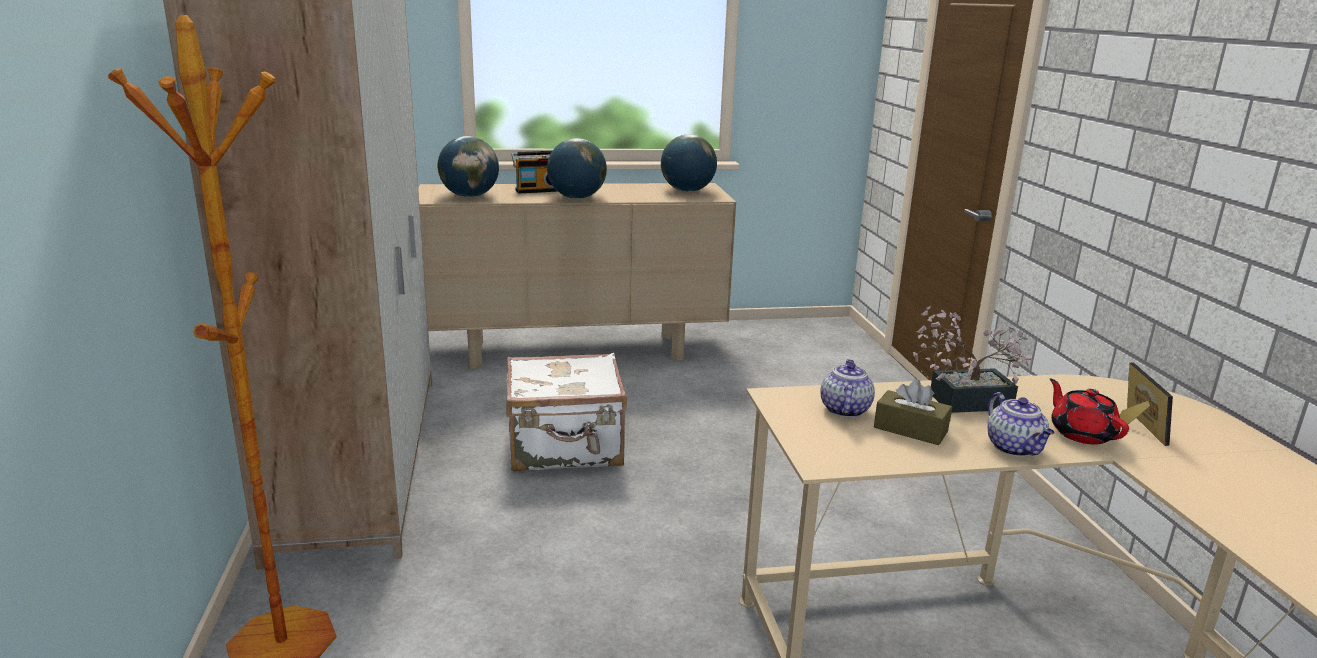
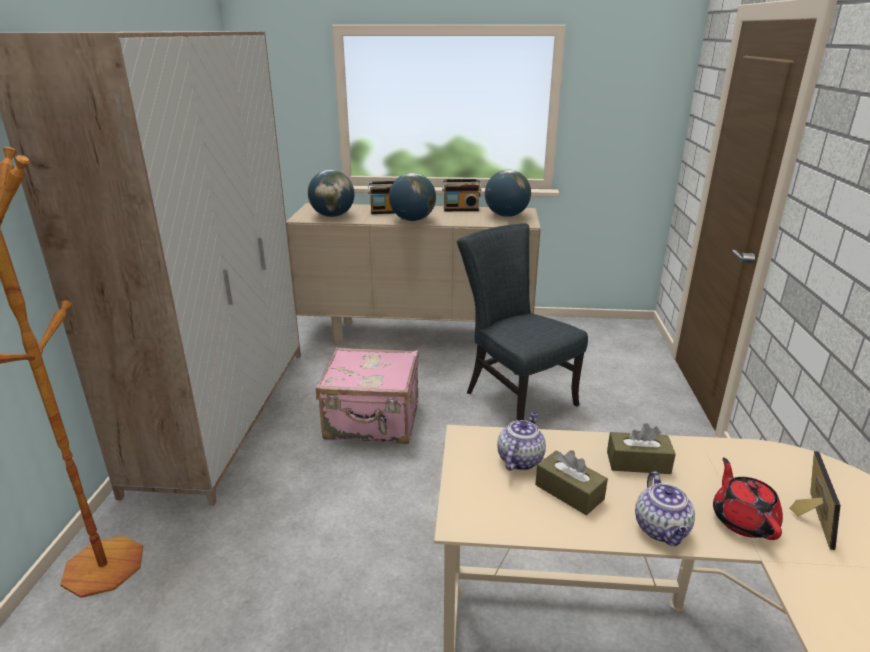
camera: 15 degrees right, 5 degrees up
(566, 448) = (373, 422): white suitcase -> pink suitcase
(627, 186) = (461, 209): none -> radio
(726, 406) = (514, 396): none -> grey chair
(961, 401) = (638, 462): potted plant -> brown tissue box

